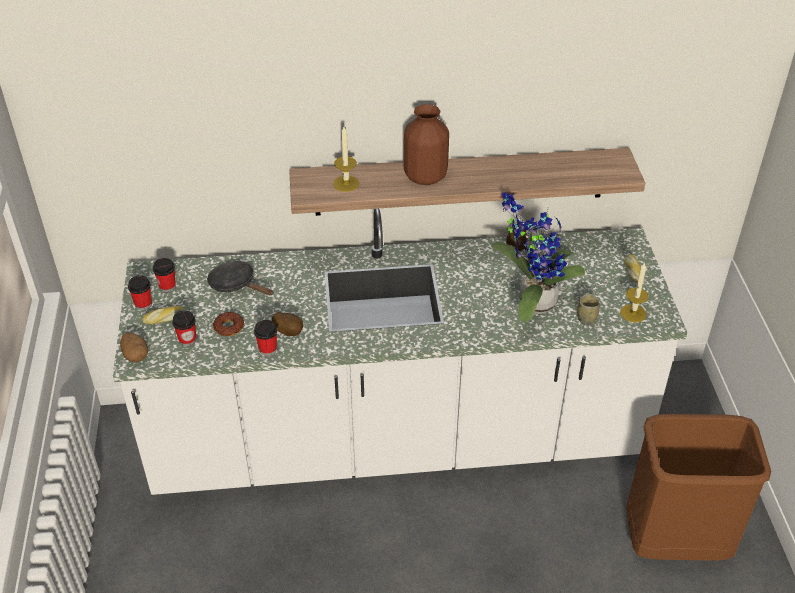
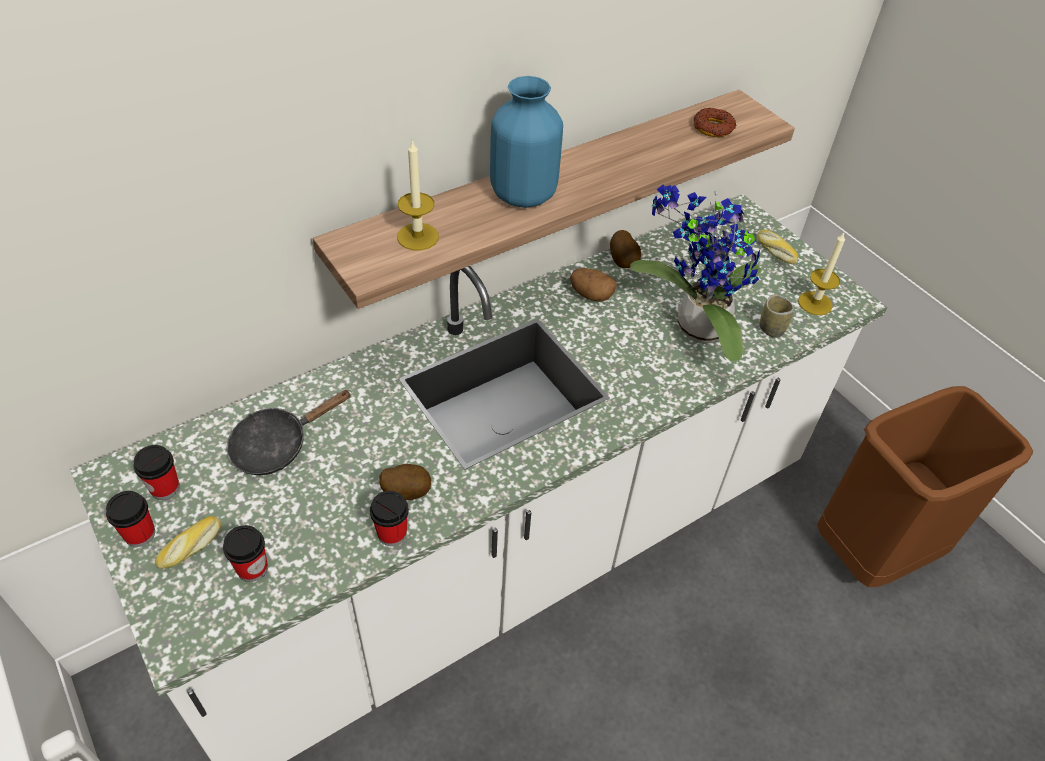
camera: 30 degrees left, 5 degrees up
(135, 355) = (176, 633): potato -> potato (591, 295)
(228, 327) = (308, 520): donut -> donut (713, 128)
(236, 284) = (277, 445): black frying pan -> black frying pan turned 45 degrees counterclockwise
(426, 177) = (524, 194): brown vase -> blue vase

